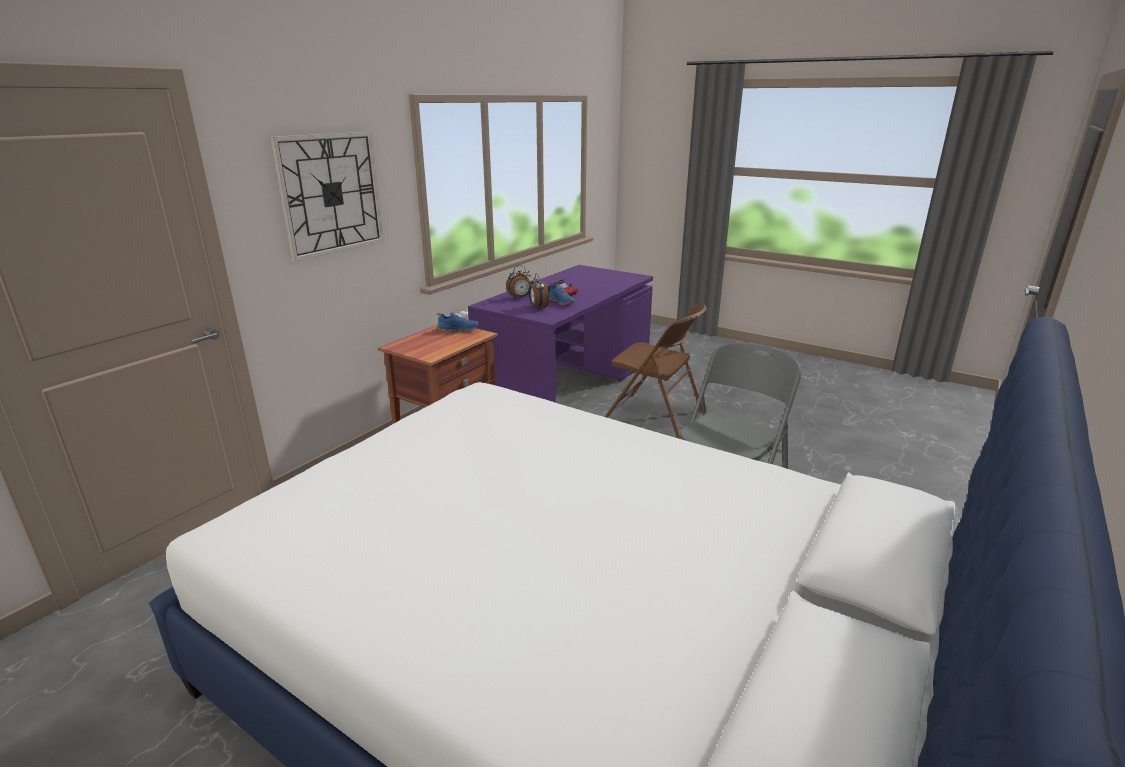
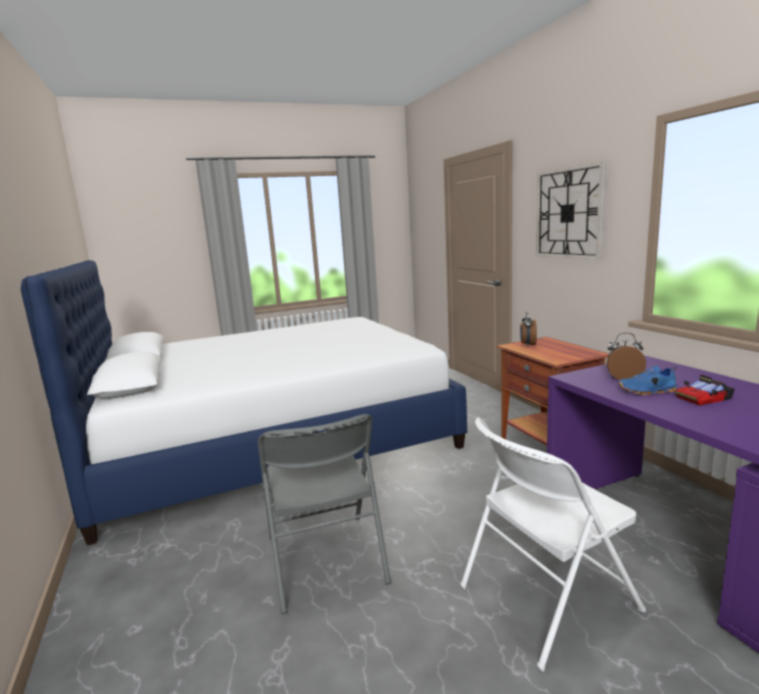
camera: 125 degrees right, 10 degrees down
(458, 330) = (576, 355): blue shoe -> none
(519, 298) = (678, 376): alarm clock -> alarm clock (527, 345)
(653, 416) = (547, 598): brown chair -> white chair

